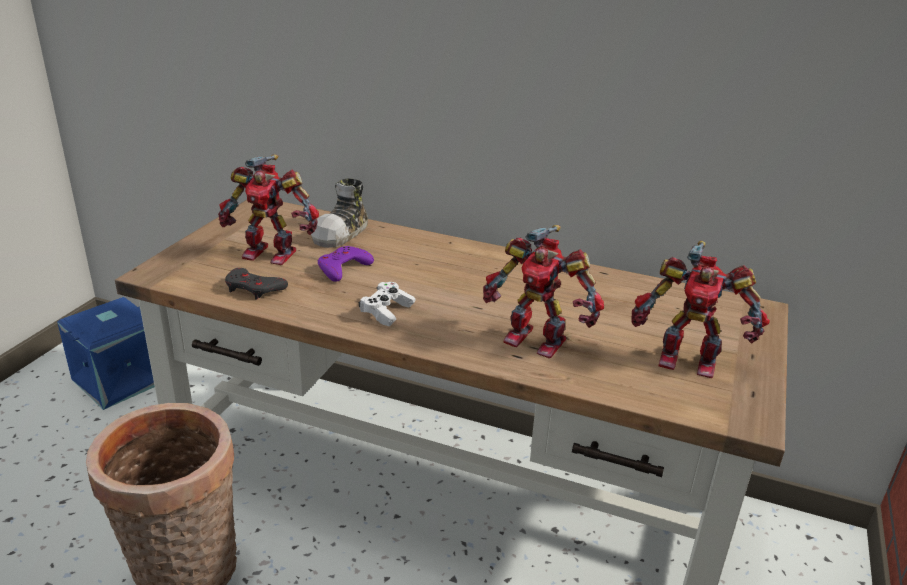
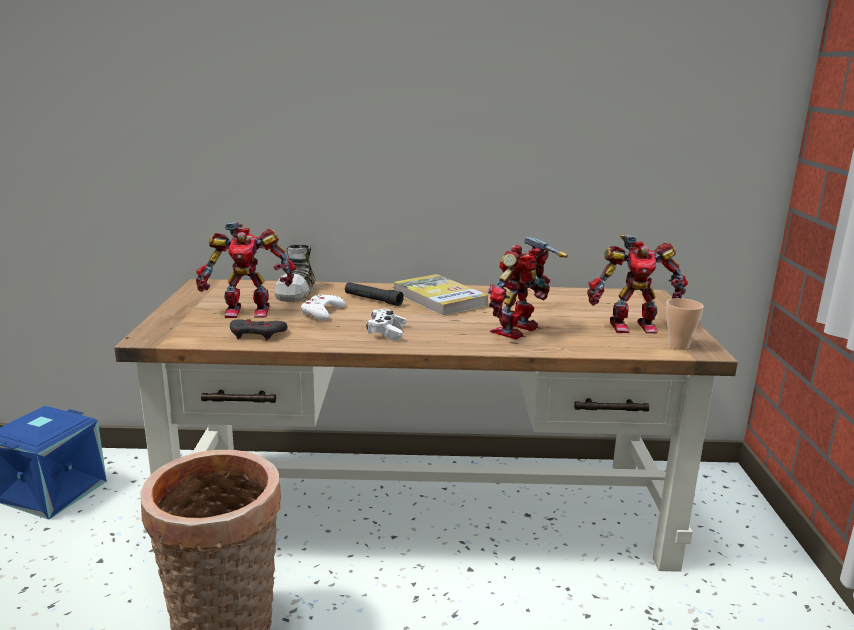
camera: 20 degrees left, 10 degrees down
(343, 268) = (322, 312): purple game controller -> white game controller
(411, 259) = (373, 300): none -> black flashlight
(485, 271) = (439, 299): none -> book
(536, 339) = (518, 331): toy robot -> toy robot turned 120 degrees clockwise
(723, 405) = (678, 345): none -> cup

